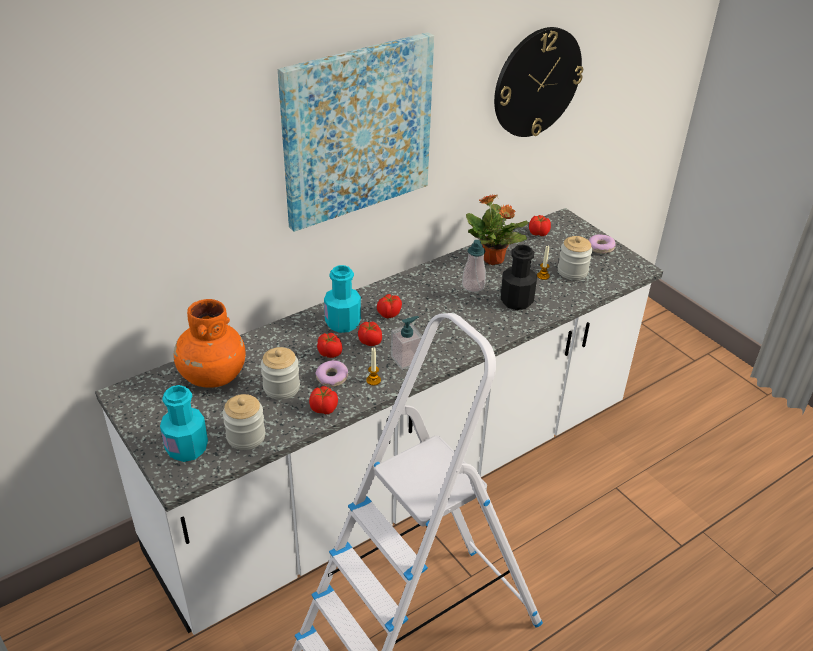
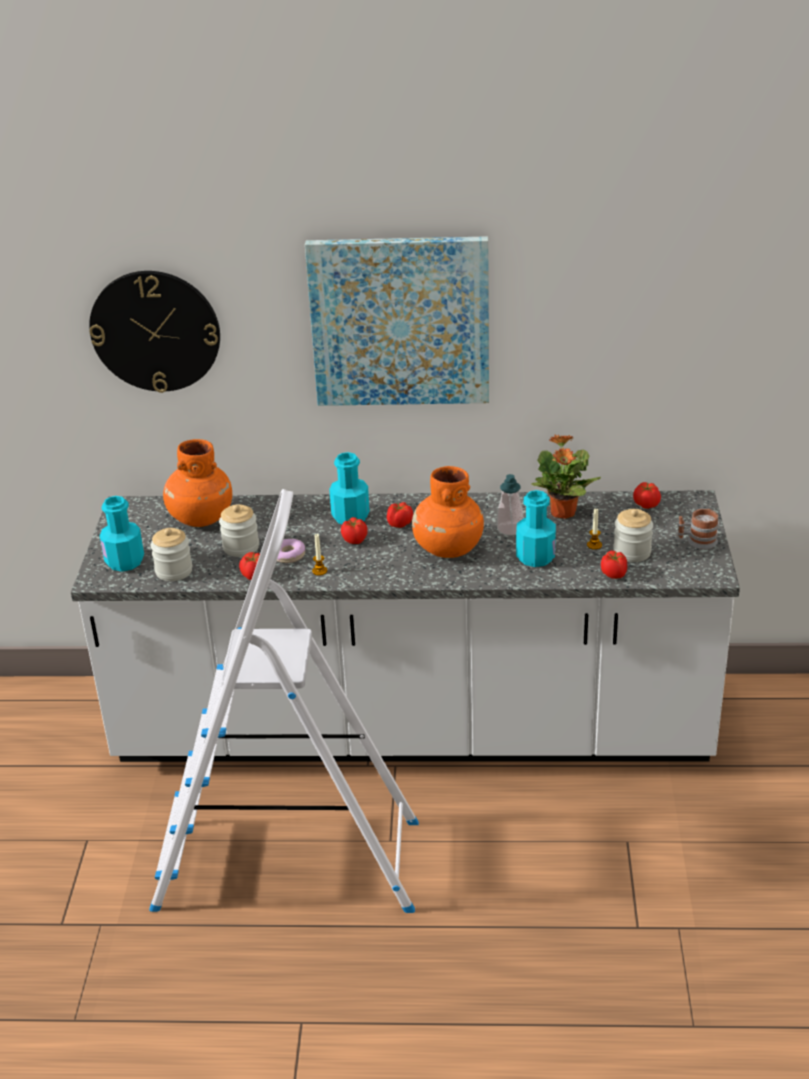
camera: 40 degrees right, 5 degrees down
(330, 353) = (310, 536): tomato -> tomato (614, 574)
(406, 359) = (367, 566): soap dispenser -> none
(448, 319) = (448, 548): none -> orange vase
(516, 301) = (535, 557): black bottle -> turquoise bottle
(537, 82) = (655, 322): wall clock -> wall clock (155, 331)
(600, 248) = (697, 541): donut -> mug

